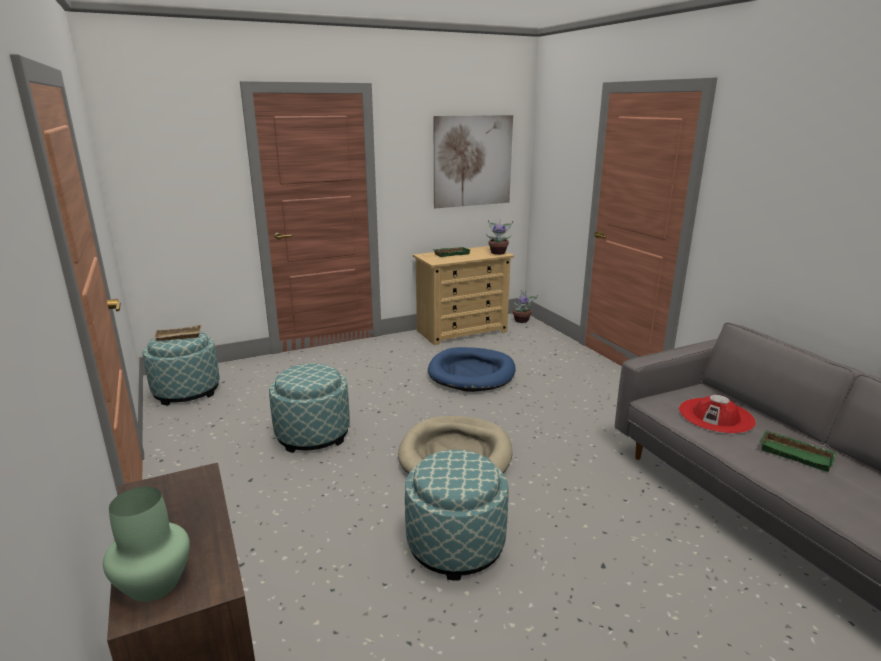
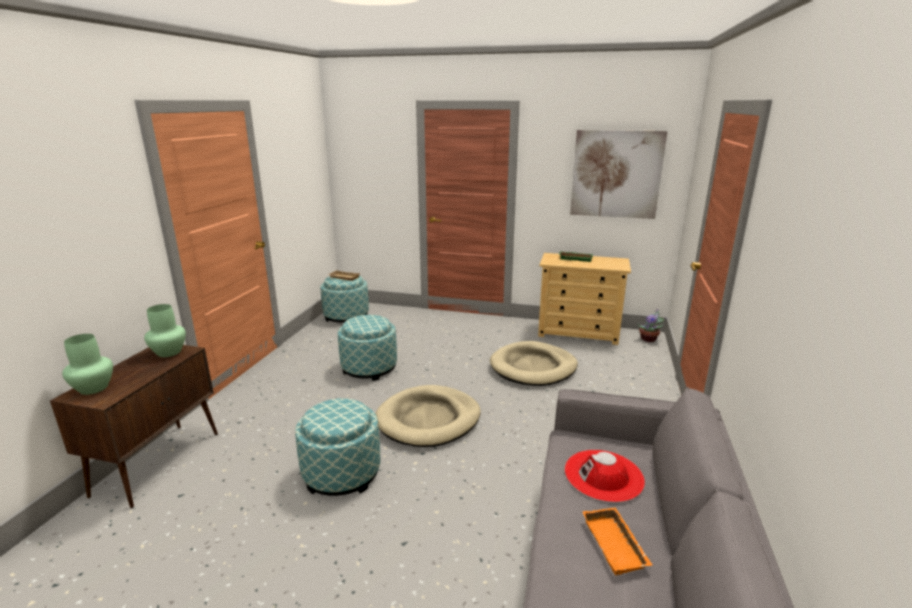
camera: 40 degrees right, 0 degrees up
(173, 489) = (168, 352): none -> green vase
(472, 373) = (533, 367): blue dog bed -> beige dog bed
(498, 252) = (620, 266): potted plant -> none
(796, 454) = (616, 545): green tray -> orange tray

